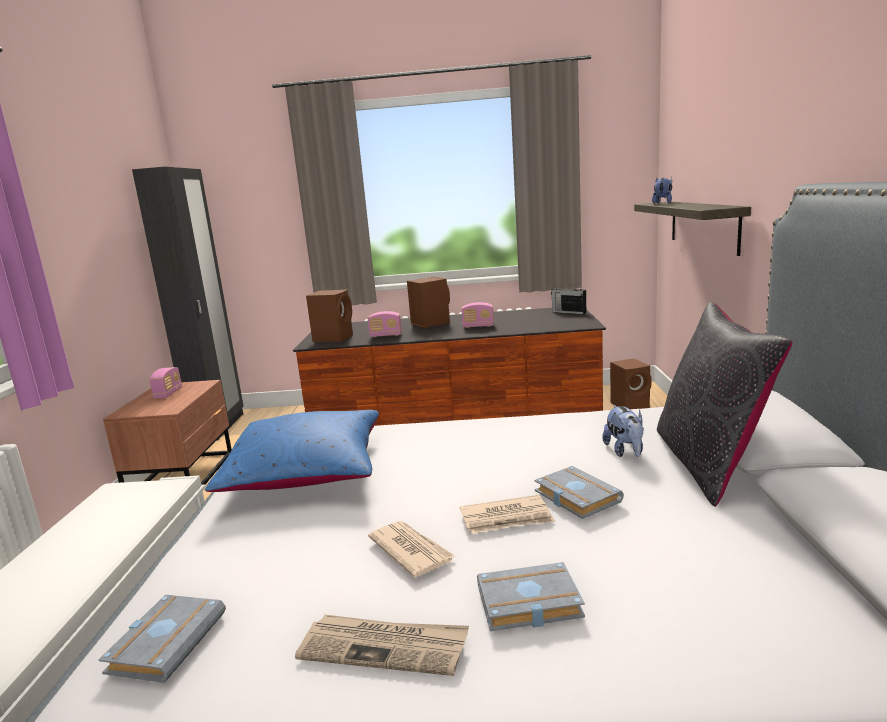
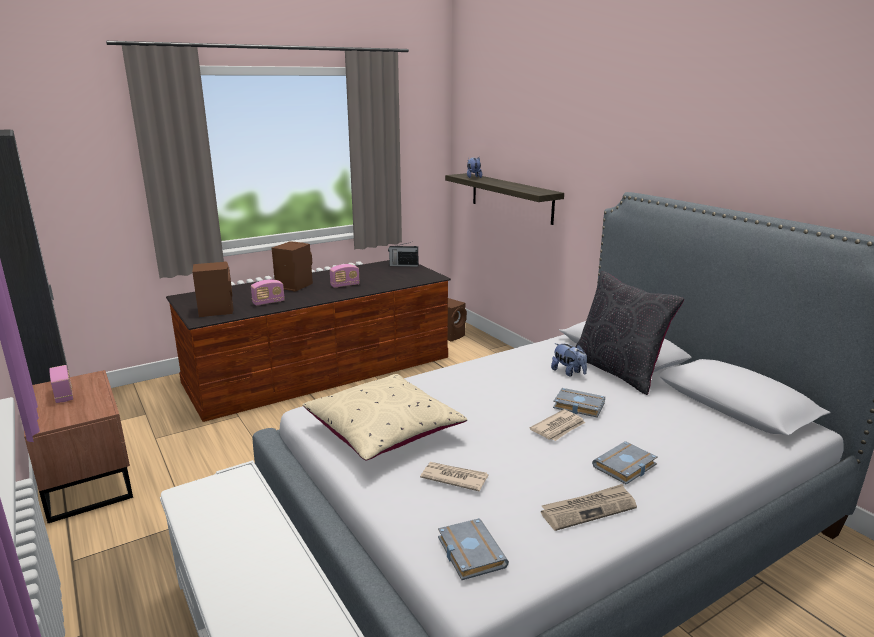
camera: 35 degrees left, 5 degrees up
(306, 472) = (383, 431): blue pillow -> beige pillow
(411, 550) = (531, 460): newspaper -> newspaper (454, 478)

